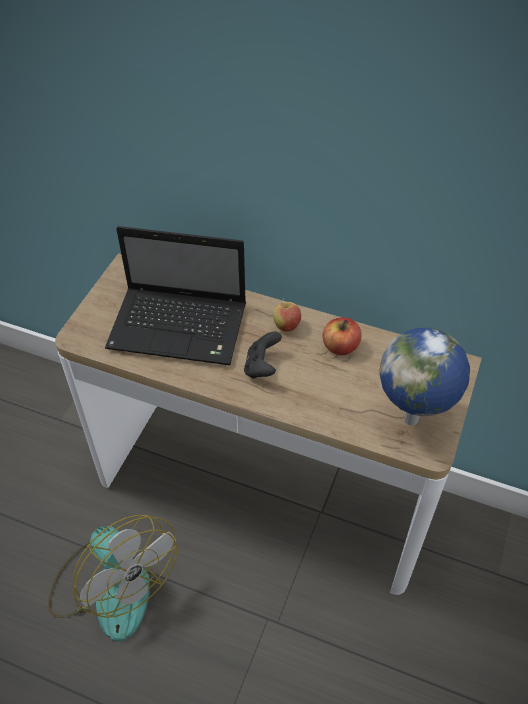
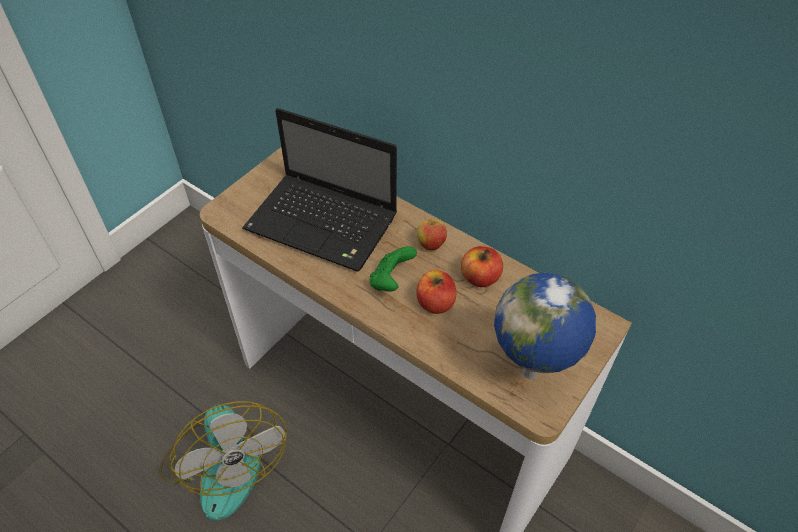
camera: 15 degrees right, 0 degrees up
(262, 367) = (391, 281): black game controller -> green game controller
(308, 378) = (435, 303): none -> apple

